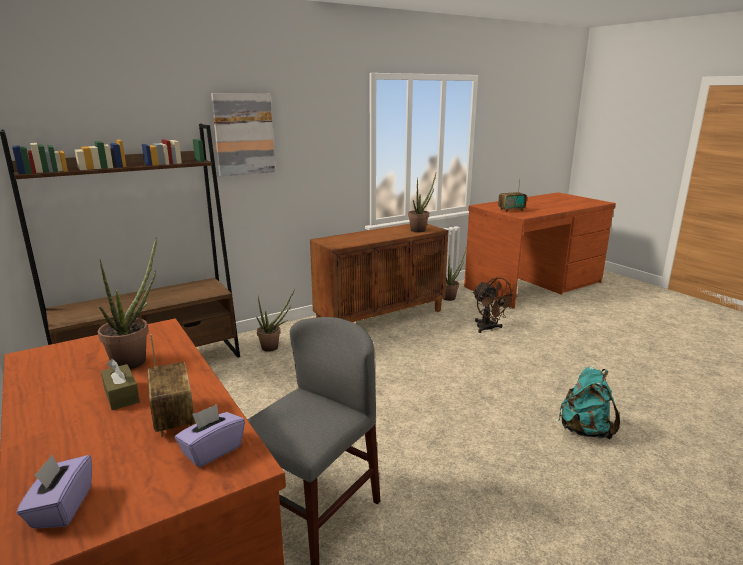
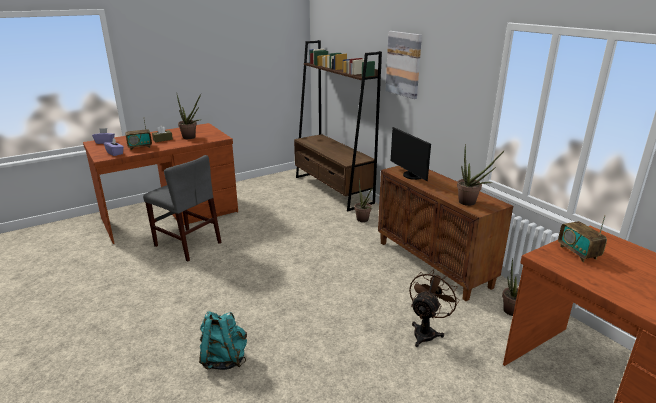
camera: 90 degrees right, 5 degrees up
(354, 241) = (411, 176): none -> monitor
(489, 329) = (426, 332): brown fan -> brown fan turned 150 degrees clockwise

